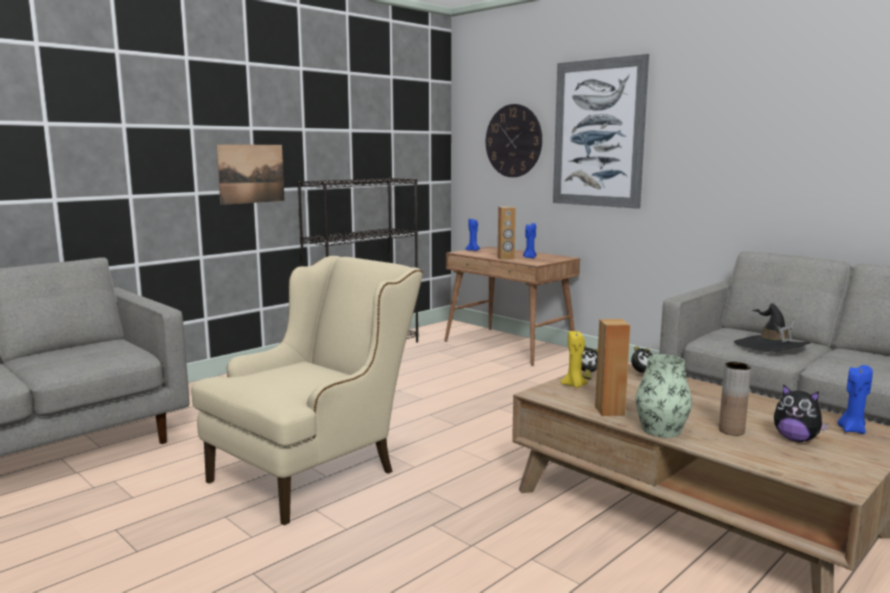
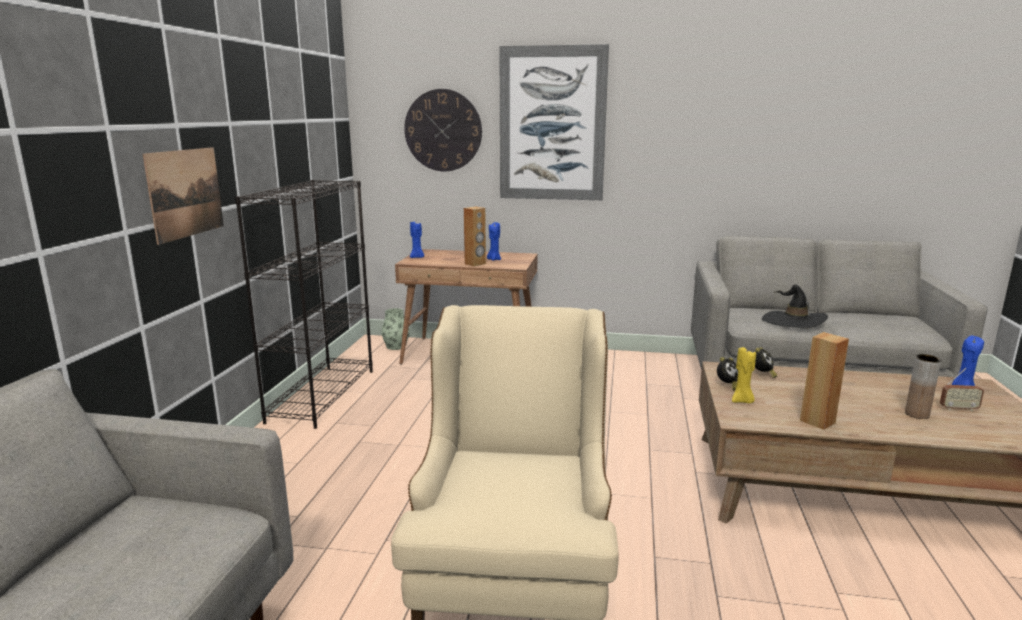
camera: 35 degrees left, 5 degrees up
(661, 430) = (883, 430): vase -> vase (396, 346)
(796, 439) = (958, 409): plush toy -> radio

